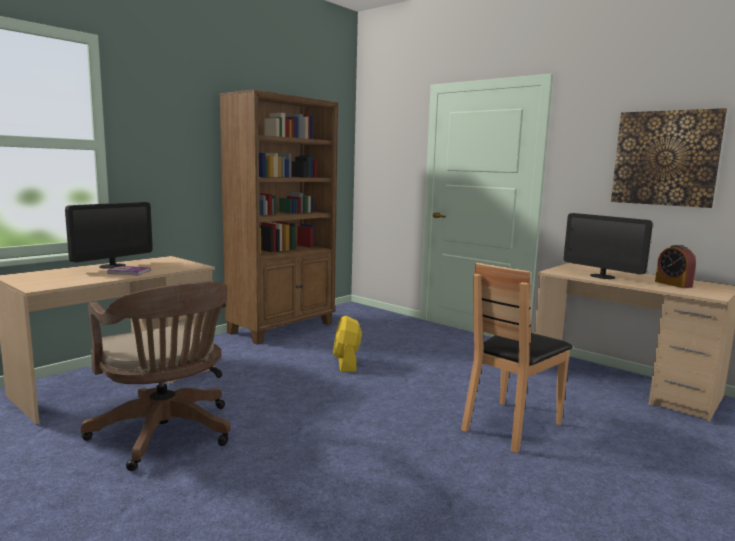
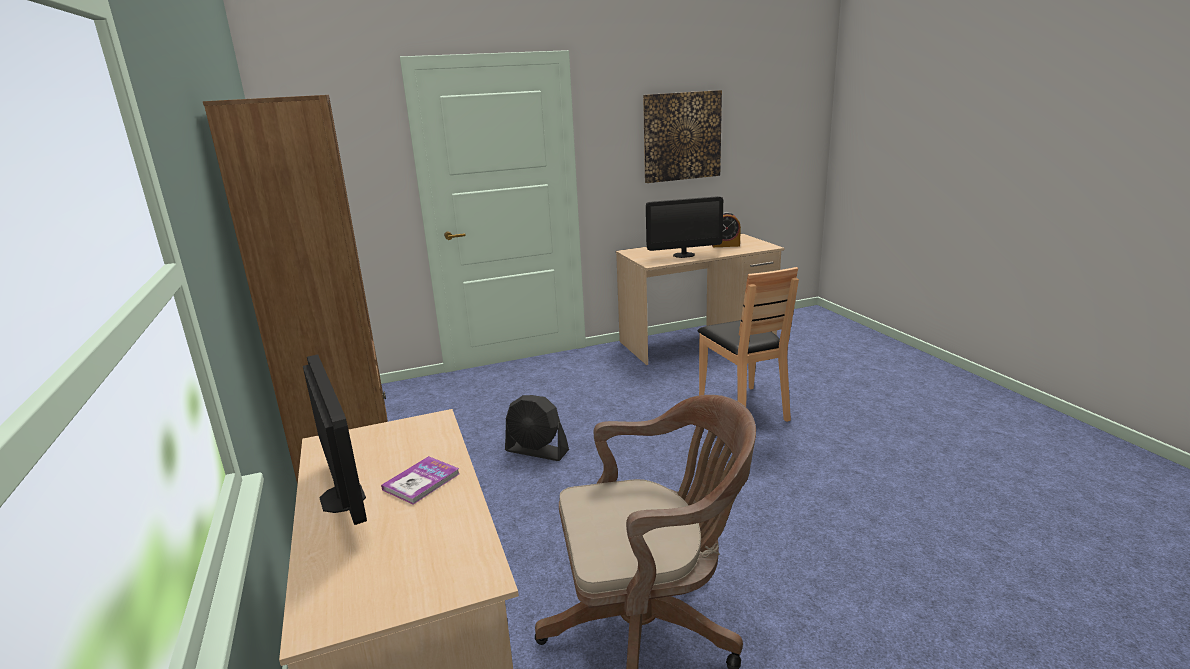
camera: 60 degrees left, 10 degrees up
(346, 363) = (537, 451): yellow fan -> black fan

